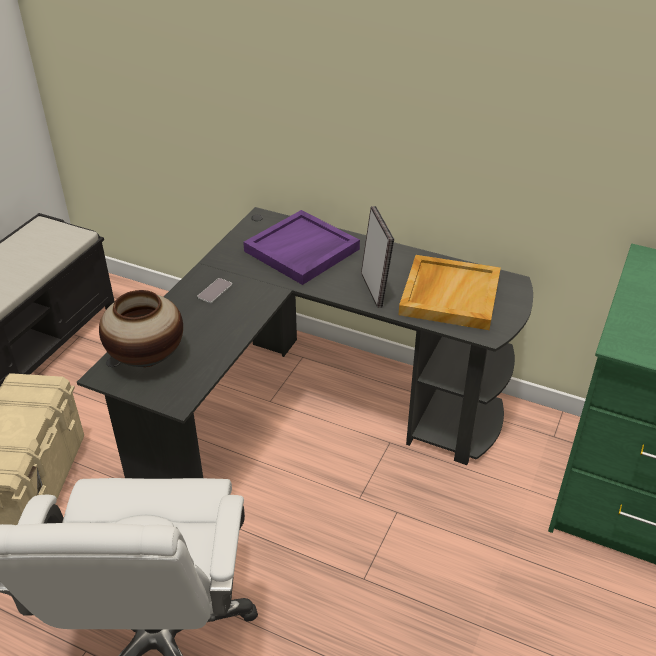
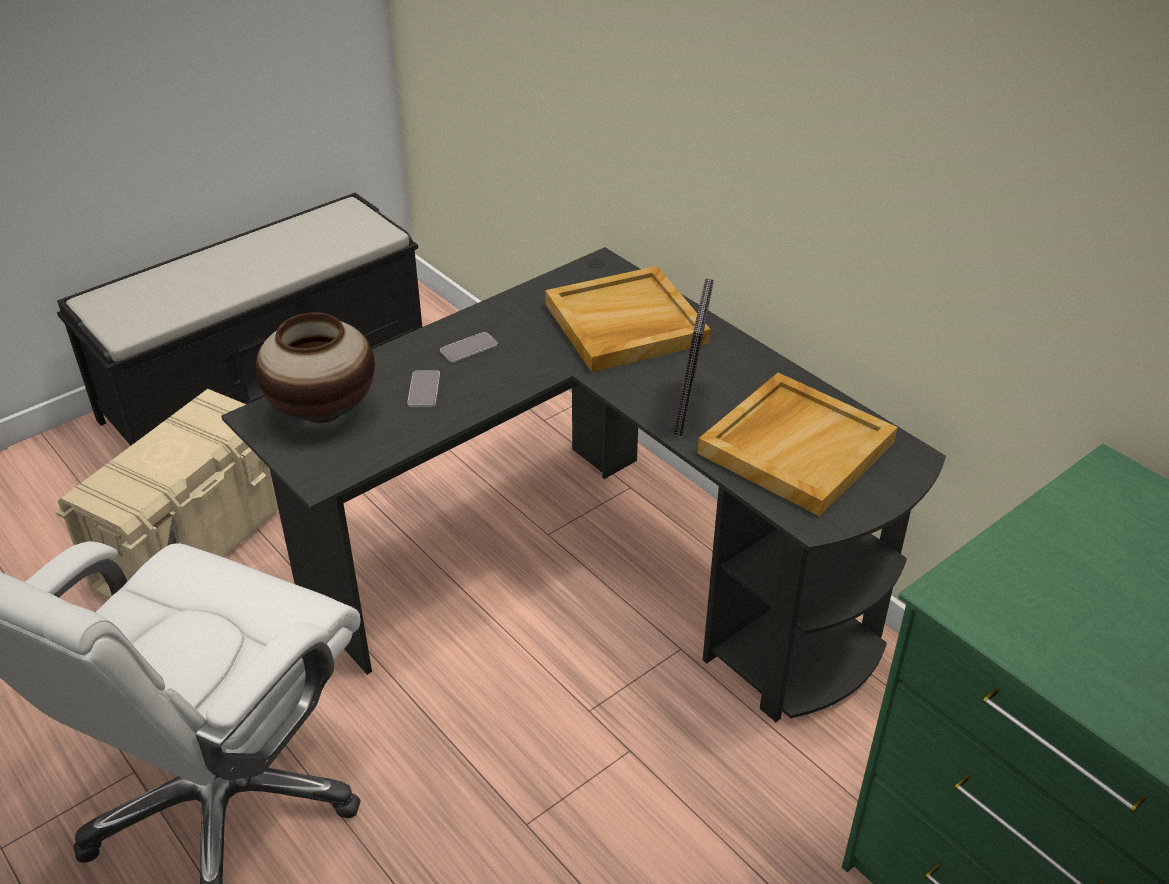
camera: 25 degrees right, 0 degrees up
(205, 325) = (424, 390): none -> phone
(302, 251) = (625, 324): purple tray -> beige tray

